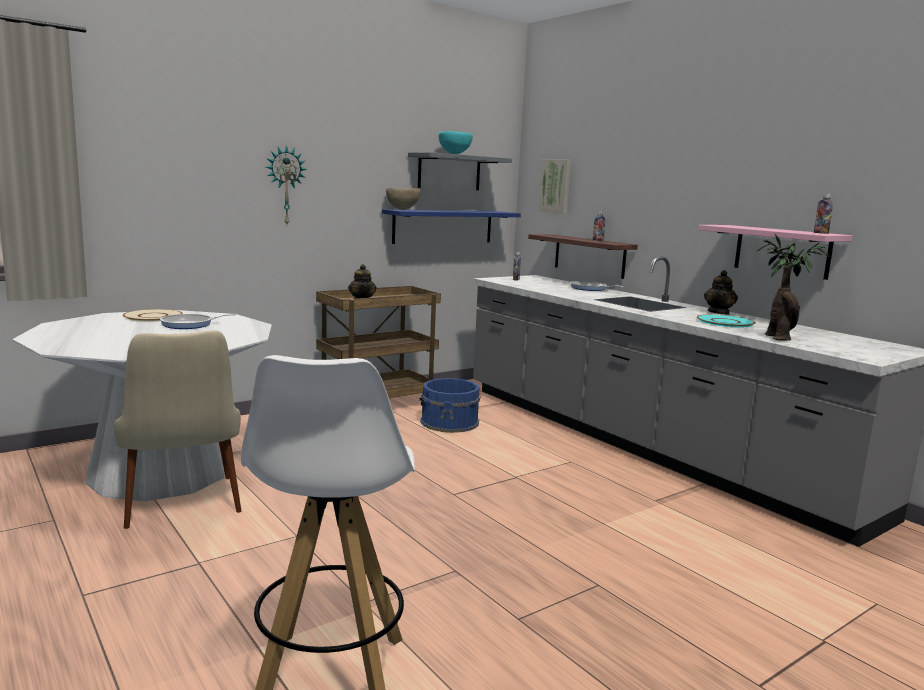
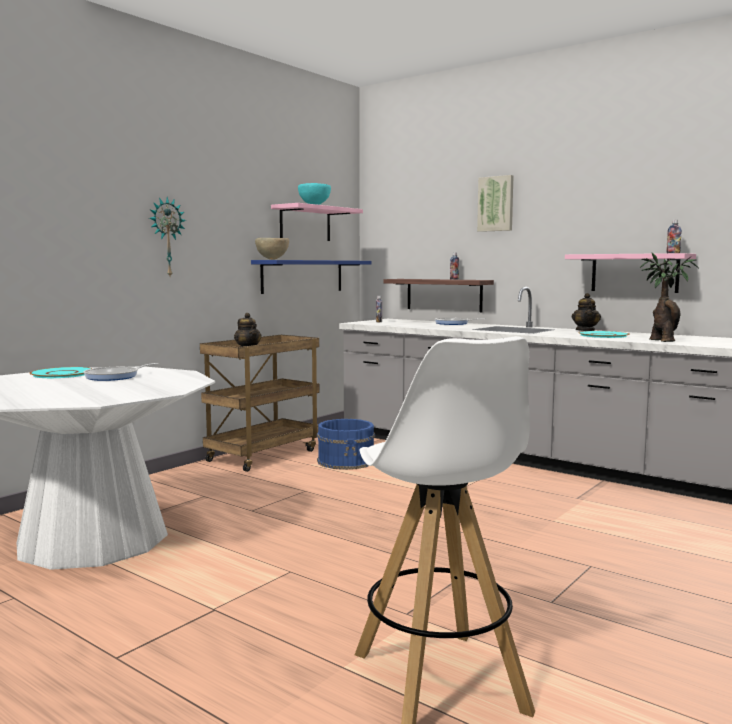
camera: 15 degrees left, 5 degrees down
(152, 316) = (62, 374): beige plate -> turquoise plate
(183, 510) = (152, 568): beige chair -> none
(449, 172) = (305, 224): grey shelf -> pink shelf
(556, 186) = (403, 233): picture -> picture (496, 204)

